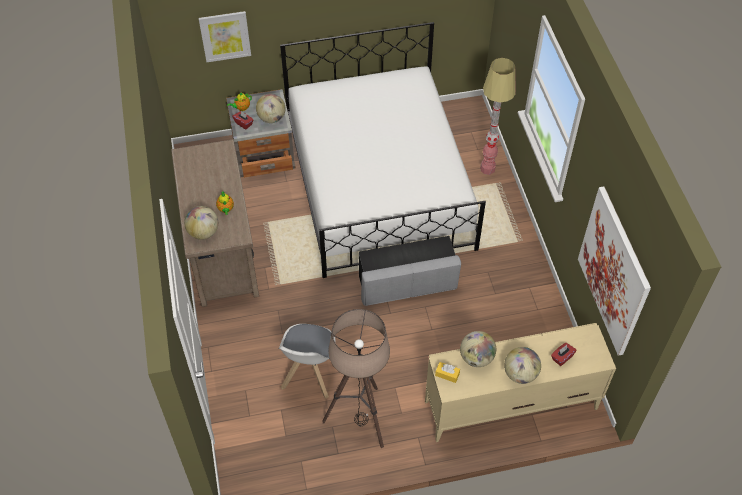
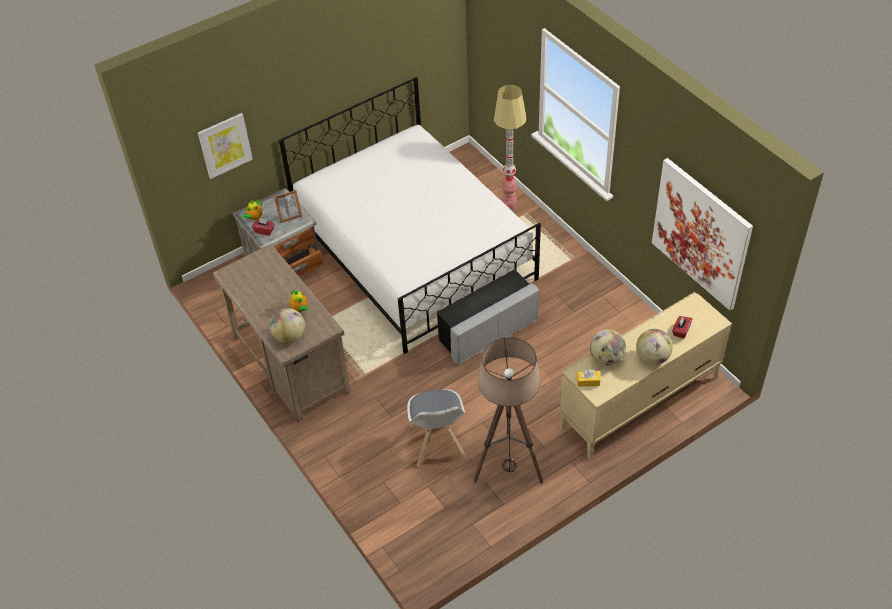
camera: 20 degrees left, 5 degrees down
(272, 118) = (290, 217): globe -> picture frame

